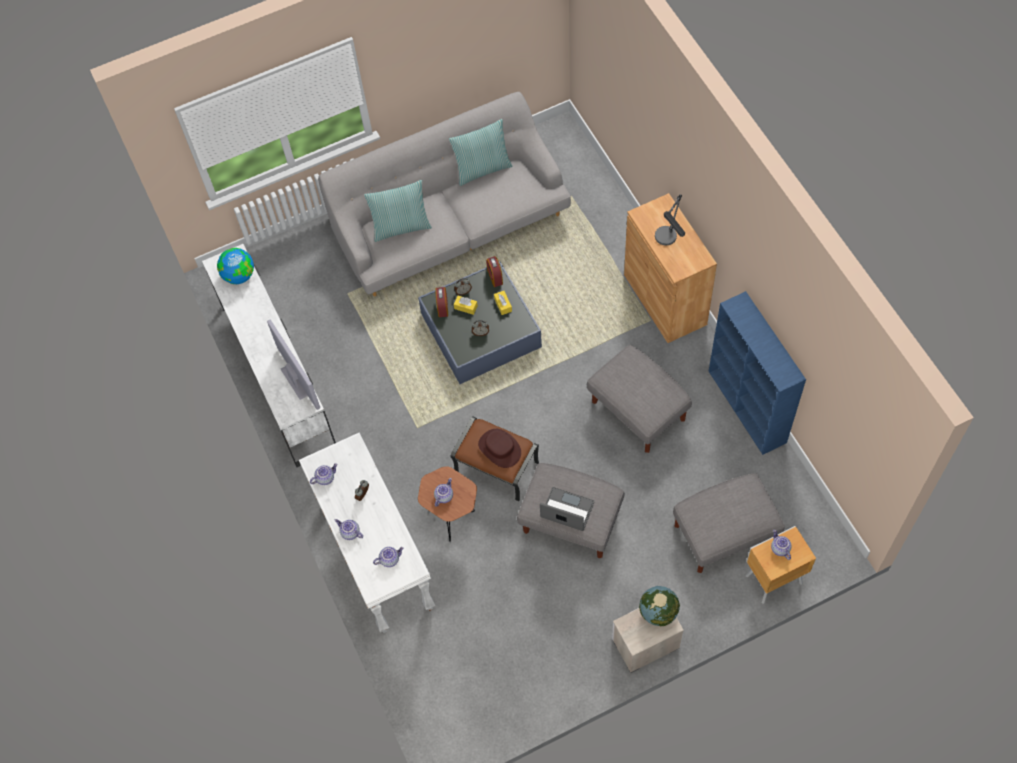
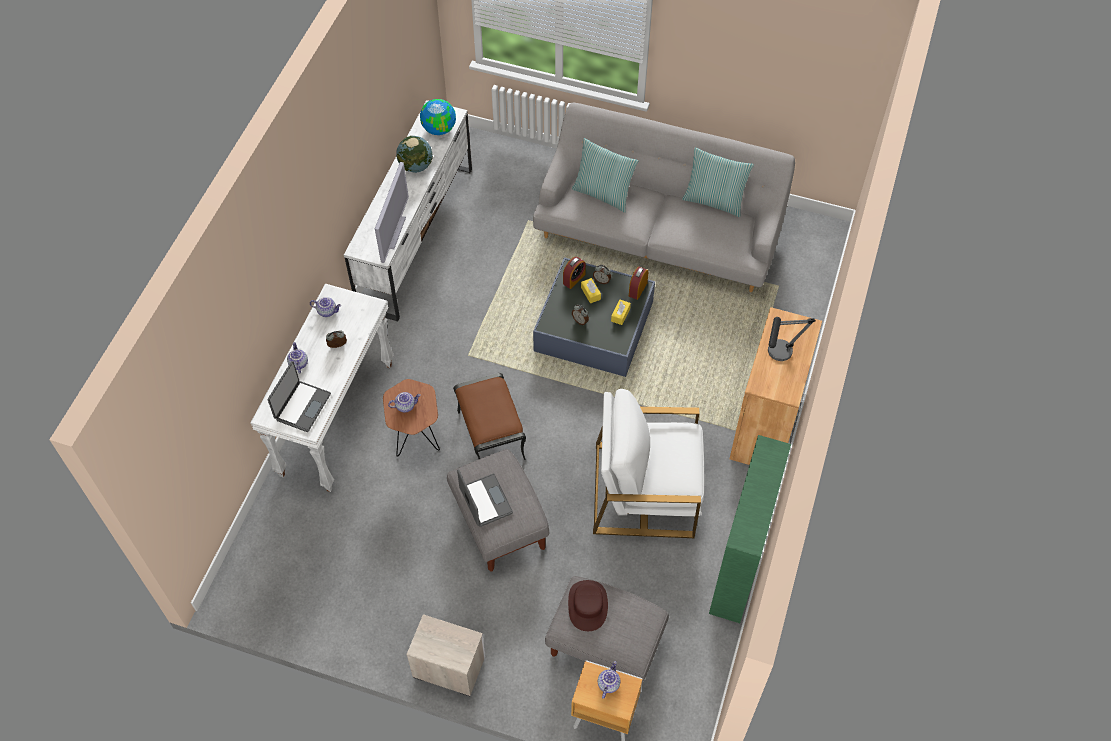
camera: 40 degrees right, 5 degrees down
(389, 559) = (302, 406): teapot -> laptop
(500, 448) = (491, 412): brown hat -> brown hat (588, 605)
(637, 410) = (645, 488): grey ottoman -> white armchair
(658, 612) = (463, 641): globe -> globe (416, 166)
(747, 407) = (739, 566): blue bookcase -> green bookcase

